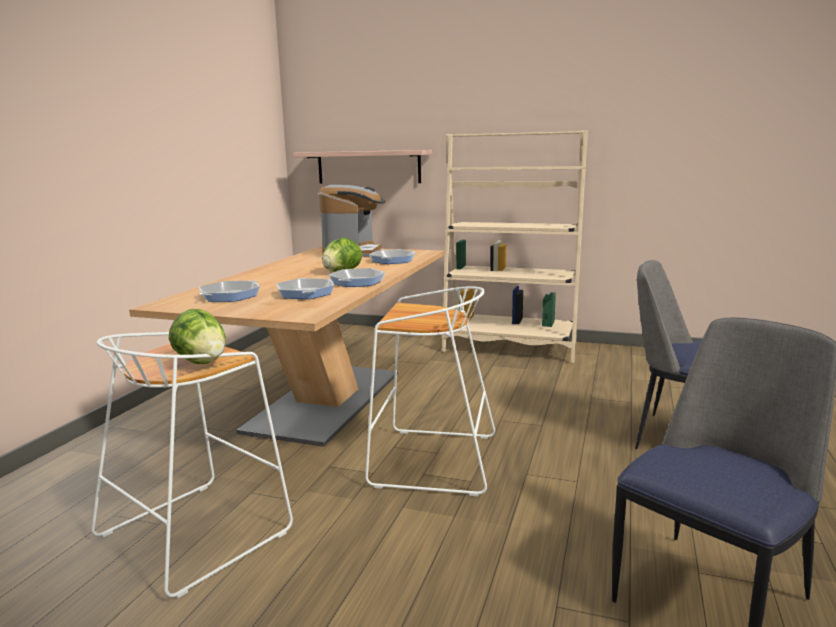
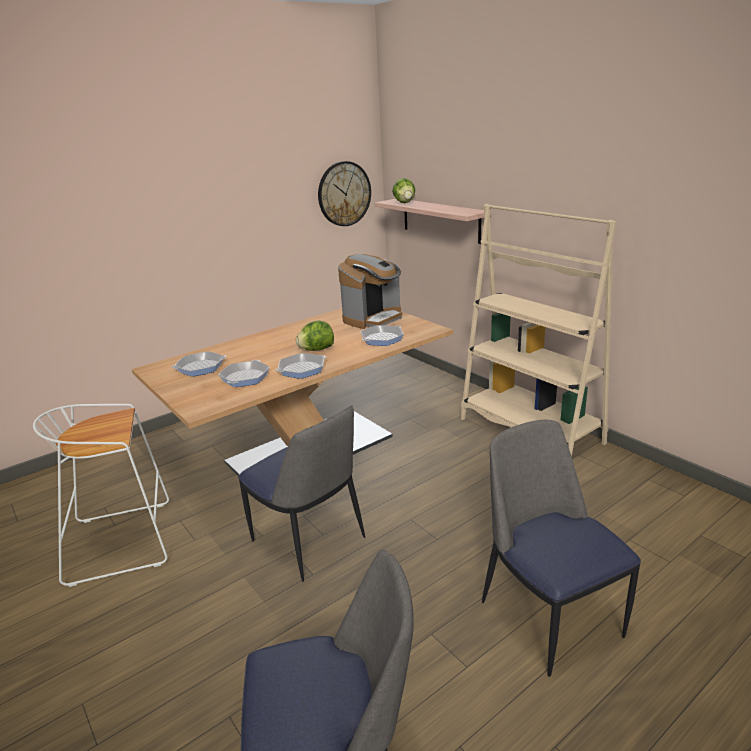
camera: 35 degrees right, 10 degrees up
(202, 362) = (97, 440): lettuce -> lettuce (404, 203)
(258, 143) = (344, 194): none -> wall clock
(431, 461) = (310, 541): white stool -> chair

